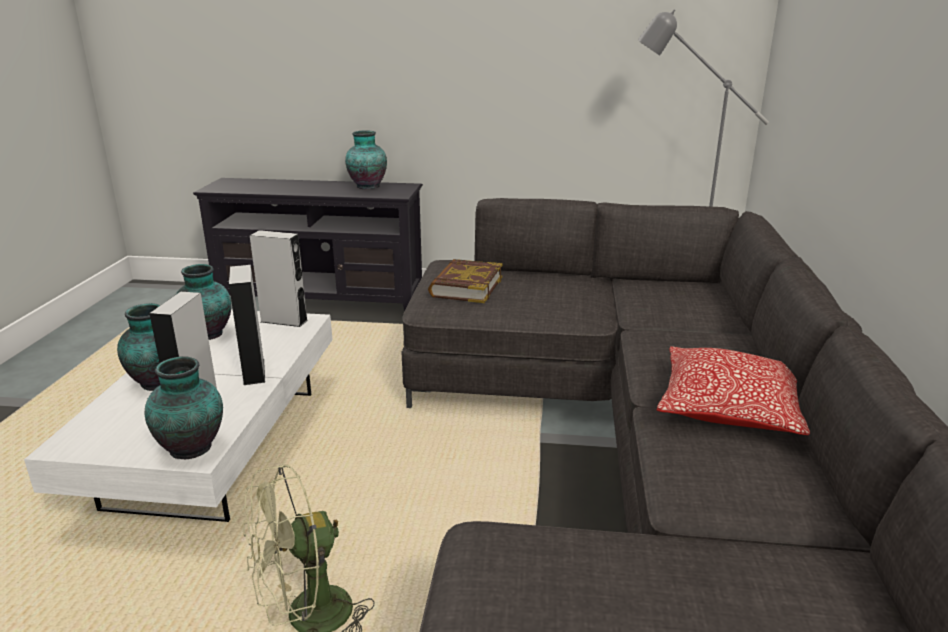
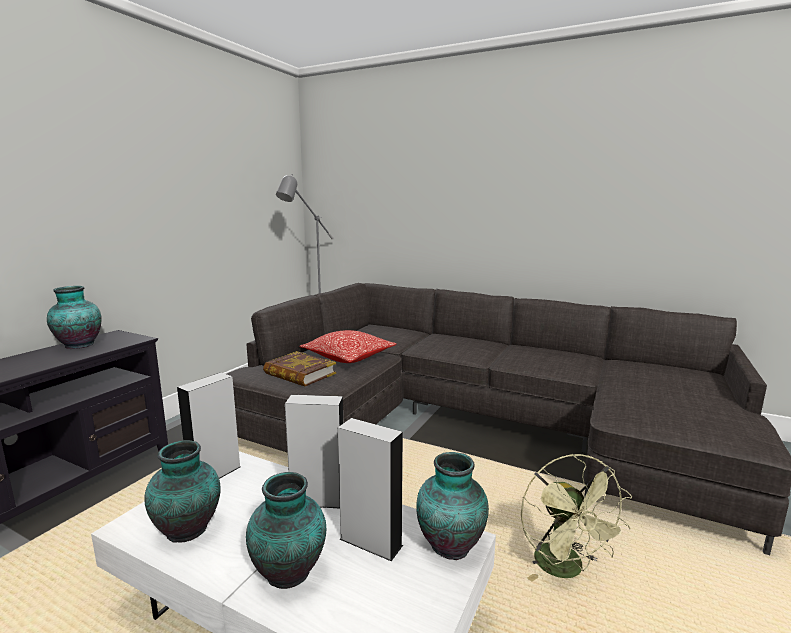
camera: 70 degrees left, 10 degrees down
(728, 408) = (504, 351): pillow -> pillow (348, 357)

